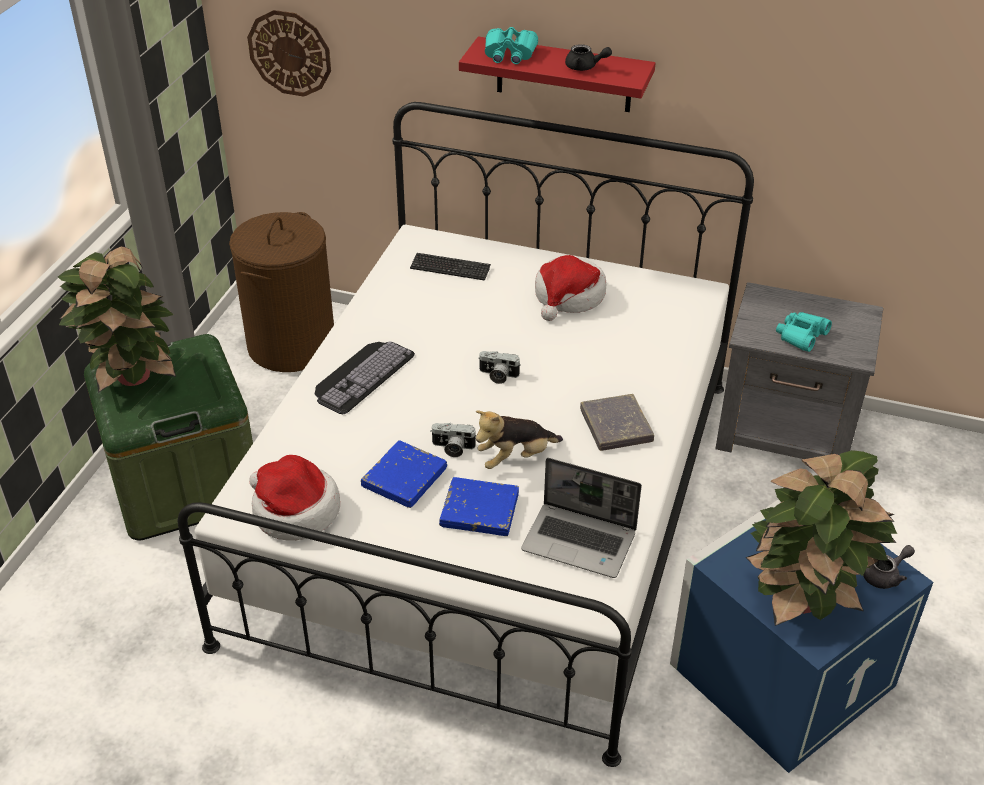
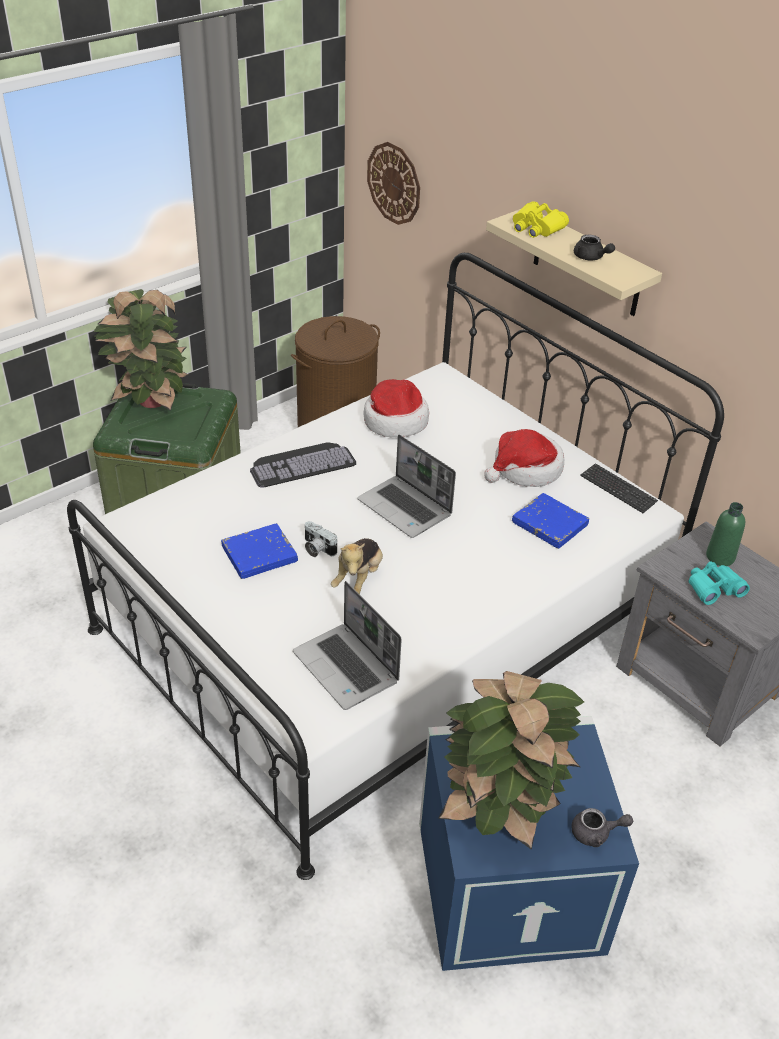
camera: 30 degrees right, 0 degrees up
(294, 511) = (159, 542): hat -> hat (394, 421)
(450, 268) = (448, 409): keyboard -> keyboard (618, 489)
(479, 510) = (291, 606): blue book -> blue book (549, 524)
(498, 375) = (406, 508): camera -> laptop
(509, 54) = (536, 228): turquoise binoculars -> yellow binoculars
(515, 457) = (358, 578): plush toy -> plush toy turned 75 degrees counterclockwise
(564, 75) = (587, 263): red shelf -> beige shelf
(616, 426) = (465, 590): grey book -> none
(783, 307) = (720, 557): none -> green bottle

